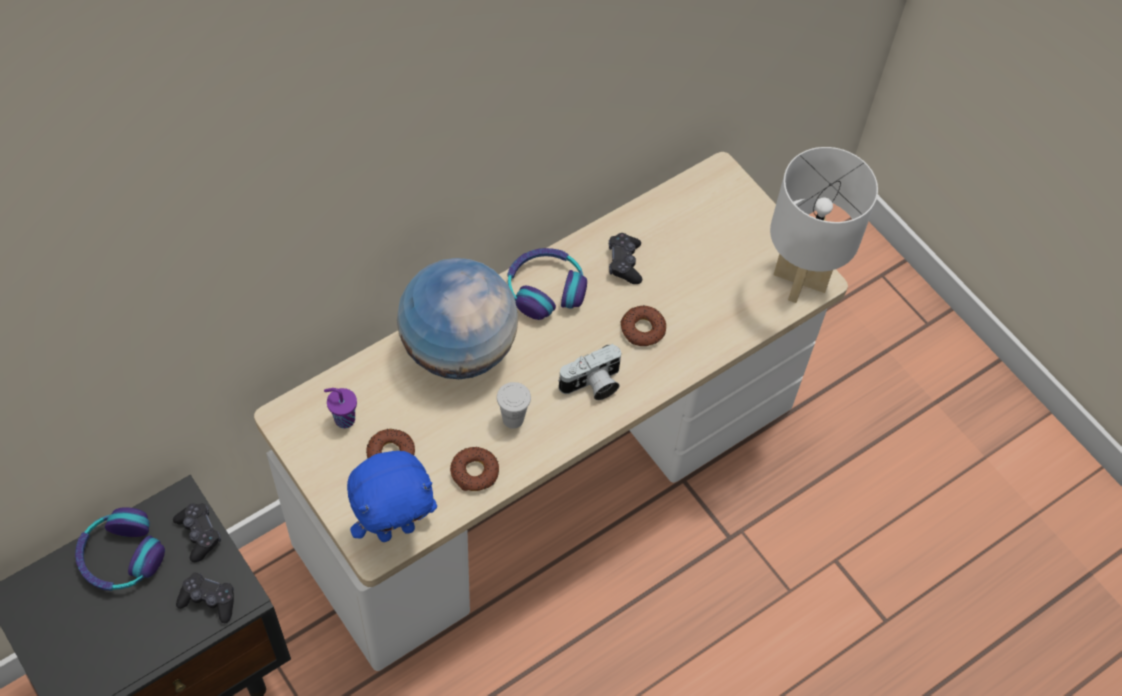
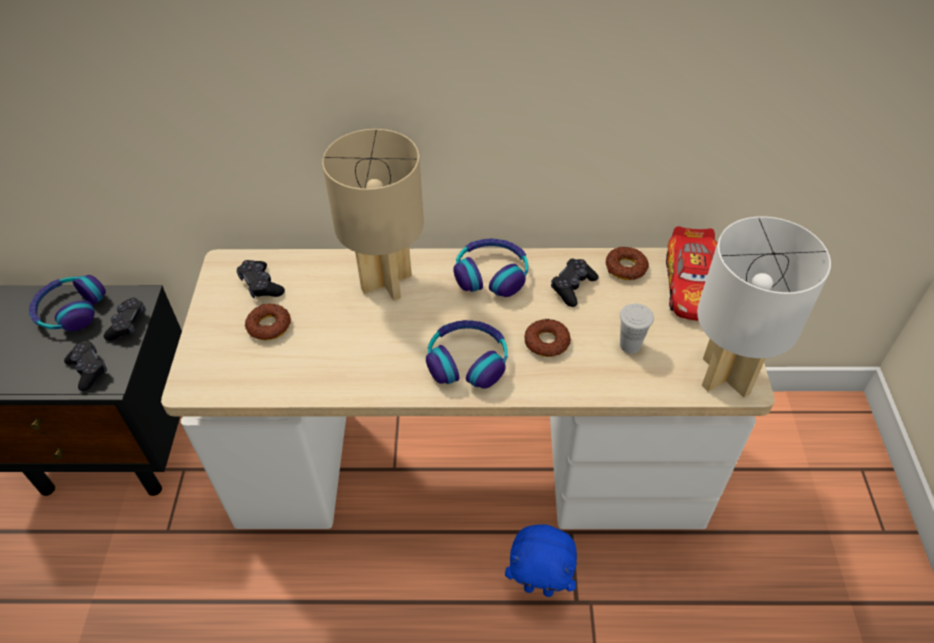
camera: 40 degrees right, 10 degrees down
(343, 419) = (261, 285): purple cup -> black game controller
(395, 529) = (219, 380): blue plush toy -> blue plush toy (539, 587)
(458, 348) = (387, 281): globe -> beige table lamp
(474, 472) = (315, 373): donut -> donut (626, 268)
(513, 419) = (381, 351): white cup -> white cup (630, 345)
(592, 385) = (467, 361): camera -> headphones
(720, 206) = (692, 285): none -> toy car

